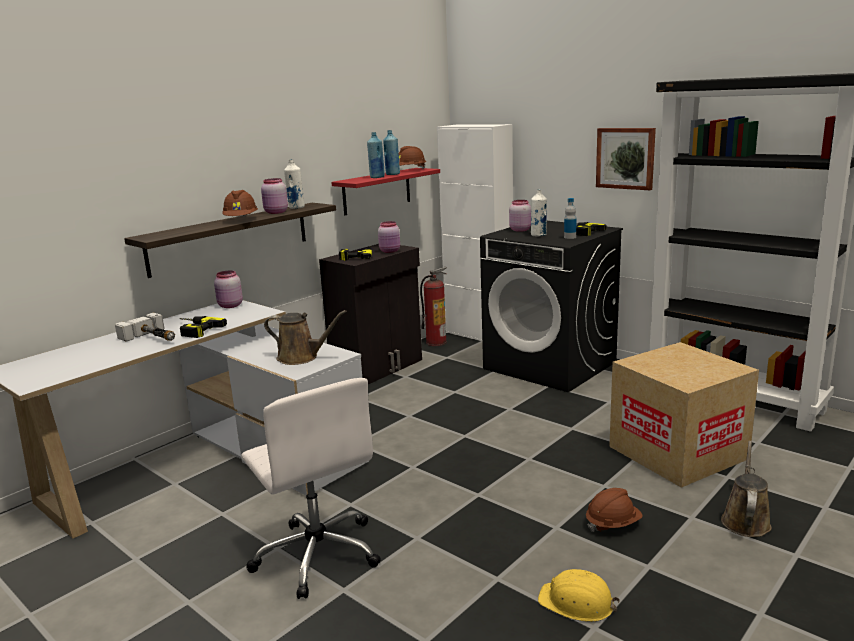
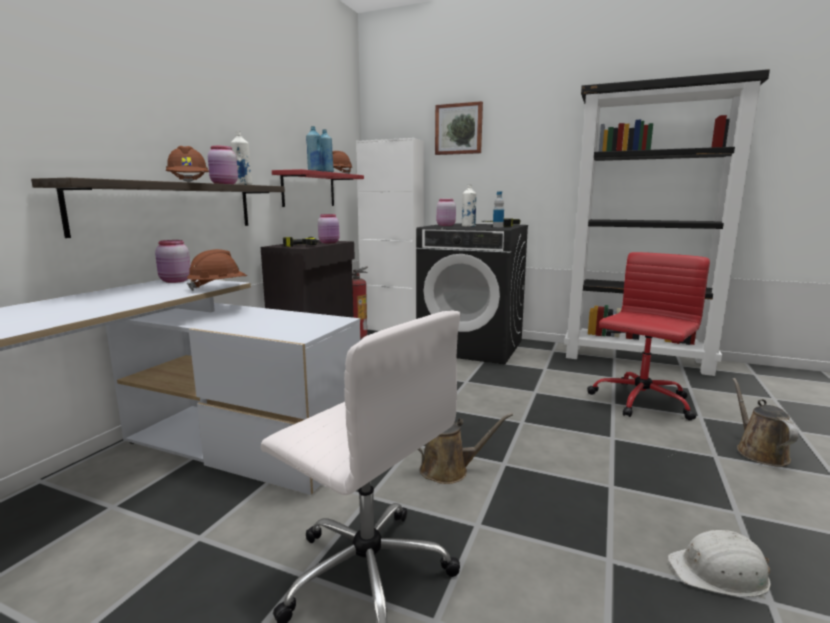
camera: 20 degrees left, 5 degrees down
(154, 338) = (81, 307): hammer -> none
(193, 330) = (138, 298): power drill -> none
(301, 357) = (291, 324): brown watering can -> brown watering can (449, 470)
(577, 603) = (720, 572): yellow hard hat -> white hard hat
(612, 524) = (658, 474): brown hard hat -> brown hard hat (218, 287)
(626, 158) = (530, 165): picture -> picture (459, 129)
(677, 452) = (640, 401): cardboard box -> red office chair

